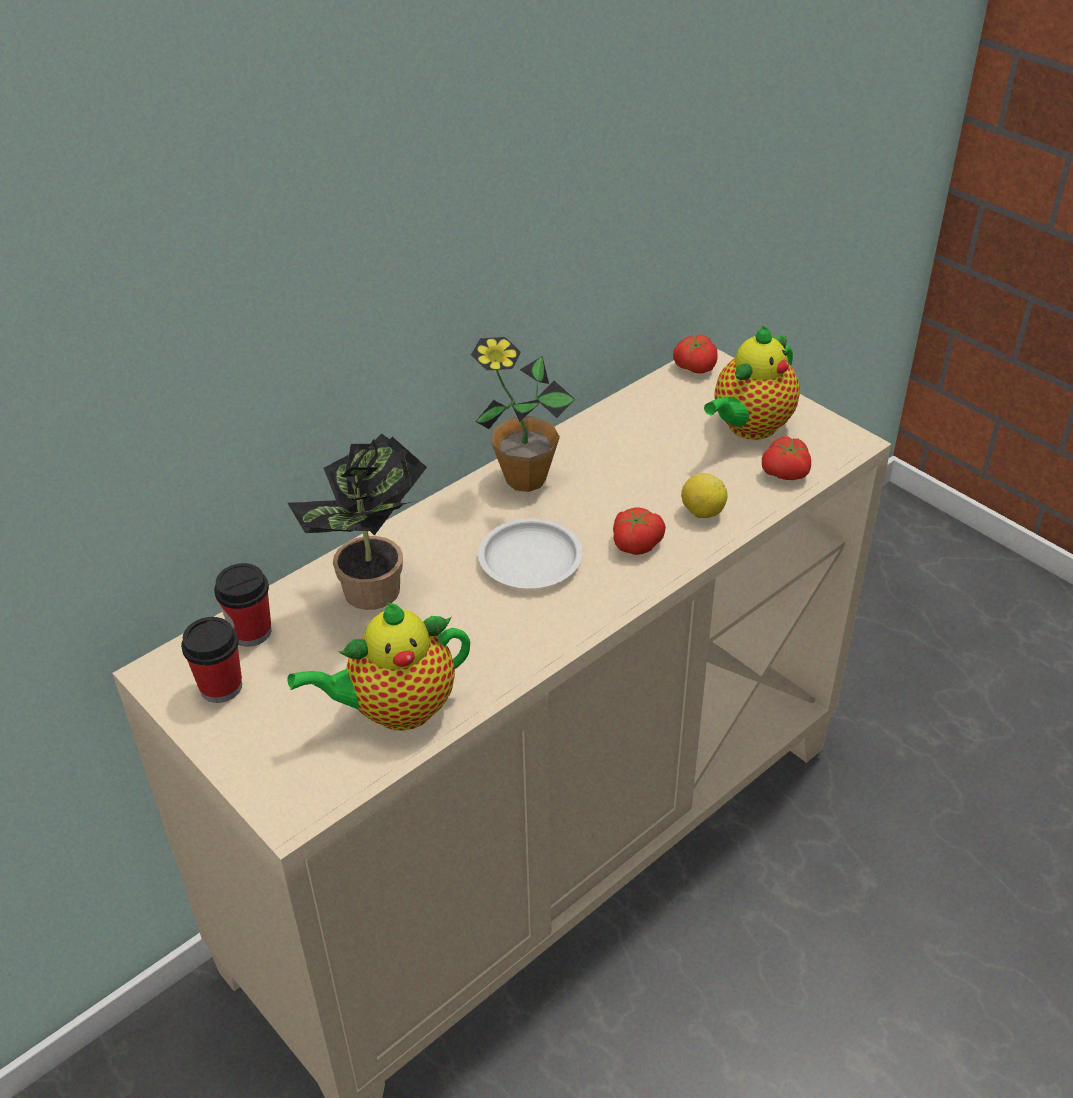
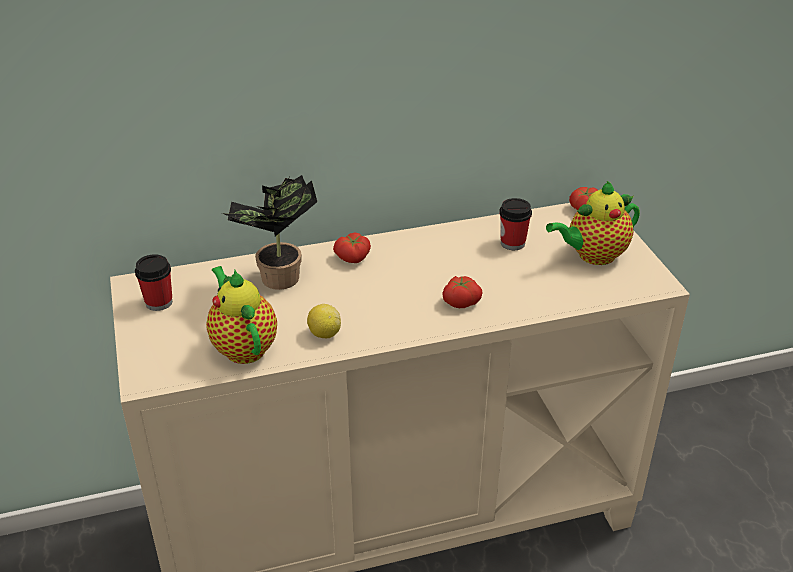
camera: 25 degrees right, 5 degrees down
(251, 632) = (197, 279): cup -> cup (512, 243)
(396, 709) = (243, 346): teapot -> teapot turned 60 degrees clockwise
(525, 479) = (420, 244): potted plant -> none
(531, 560) = (387, 291): white plate -> none
(702, 512) = (519, 296): lemon -> lemon (324, 334)
(786, 473) = (597, 290): tomato -> tomato (353, 258)

